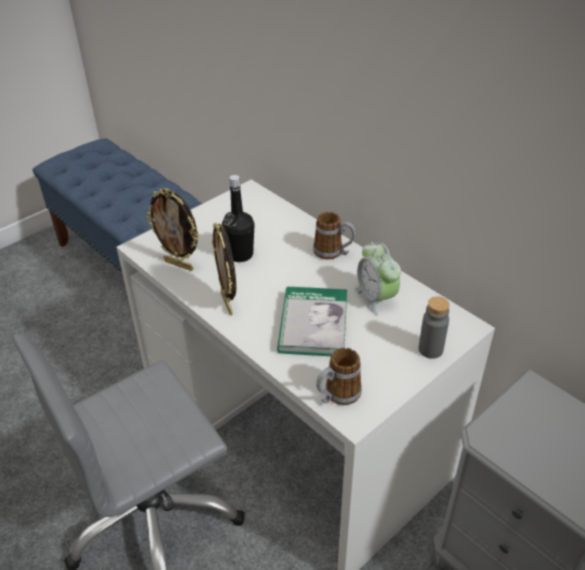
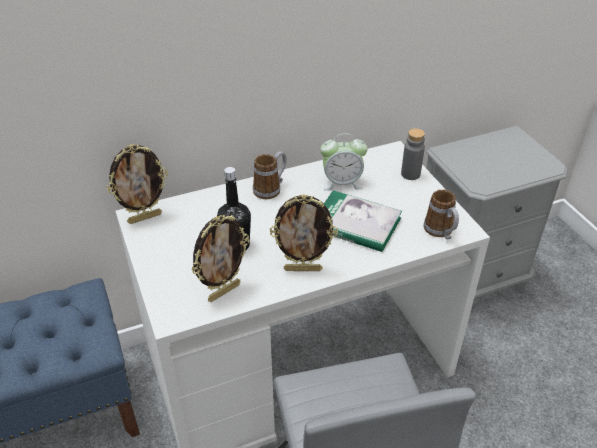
camera: 70 degrees left, 0 degrees up
(250, 196) = (145, 217): none -> picture frame

